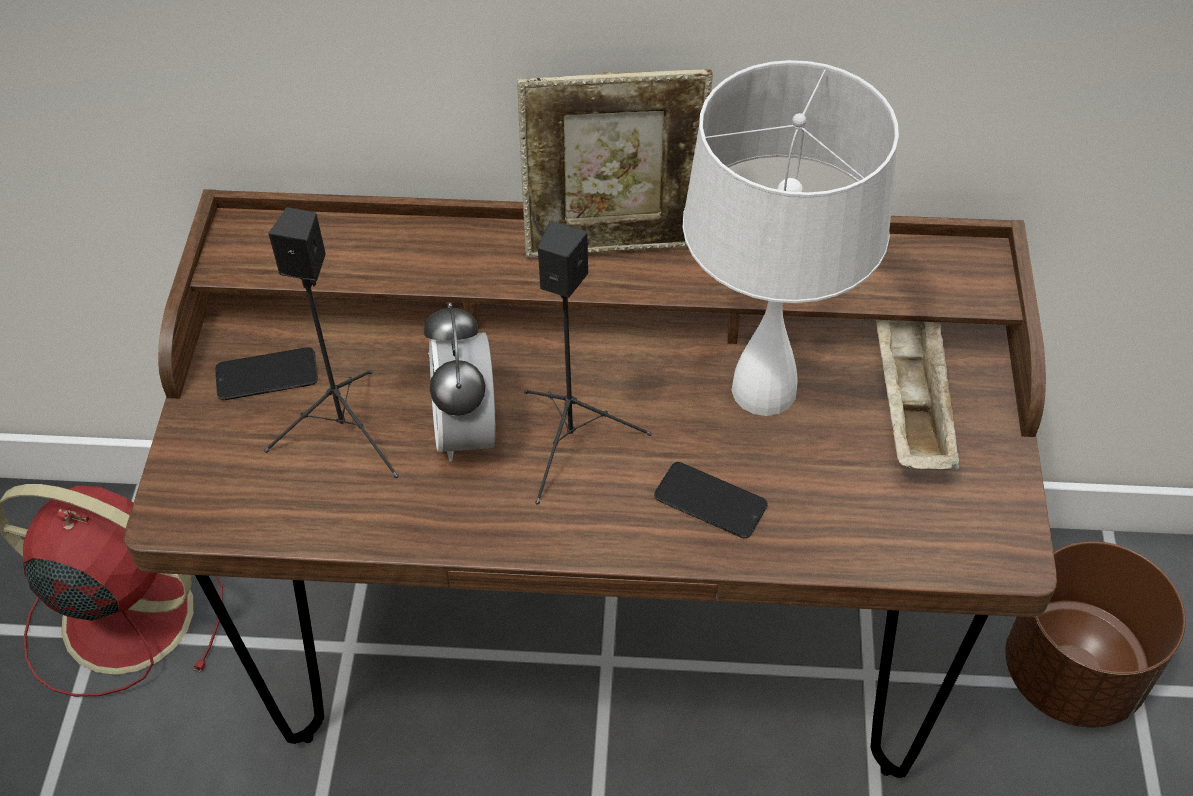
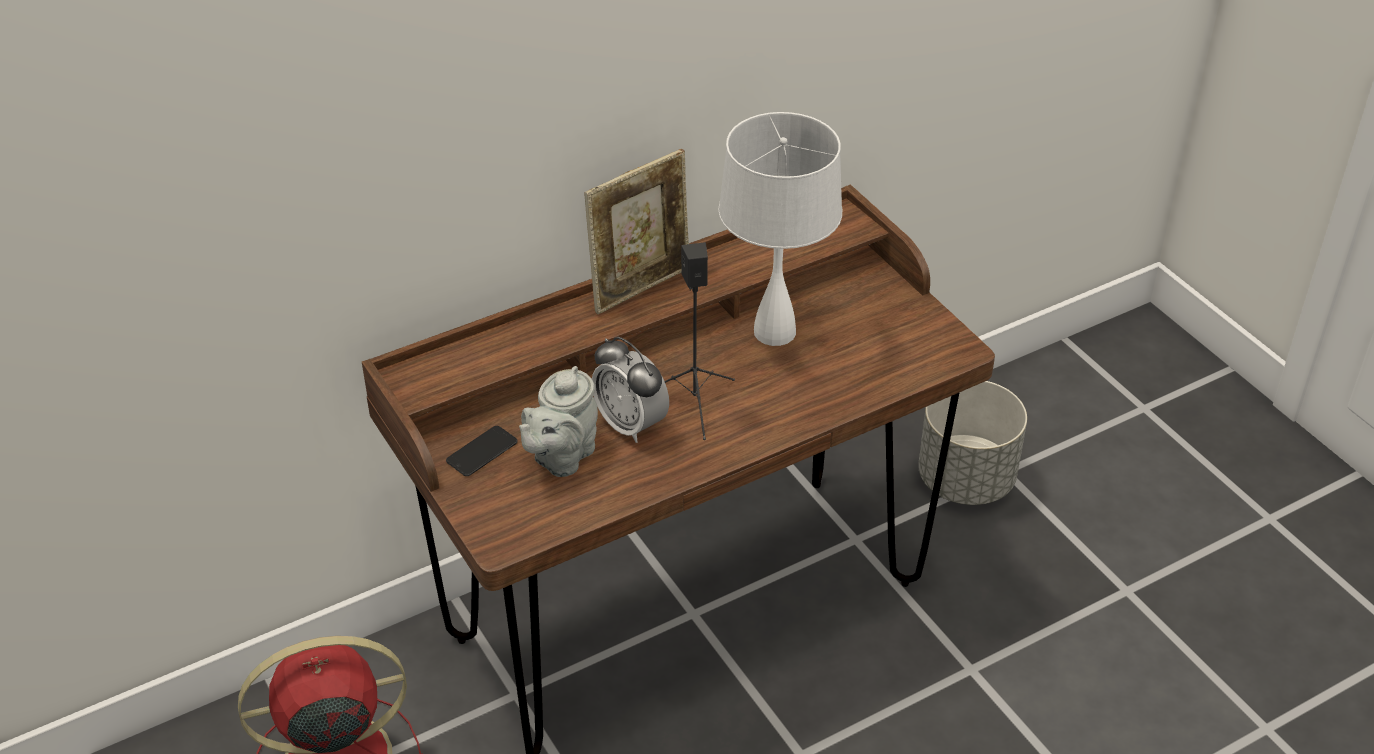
camera: 35 degrees left, 10 degrees down
(346, 432) = (561, 457): black speaker -> grey teapot
(710, 501) = (795, 395): phone -> none
(909, 403) = (855, 305): beige tray -> none
(1072, 671) = (965, 479): brown planter -> grey planter

